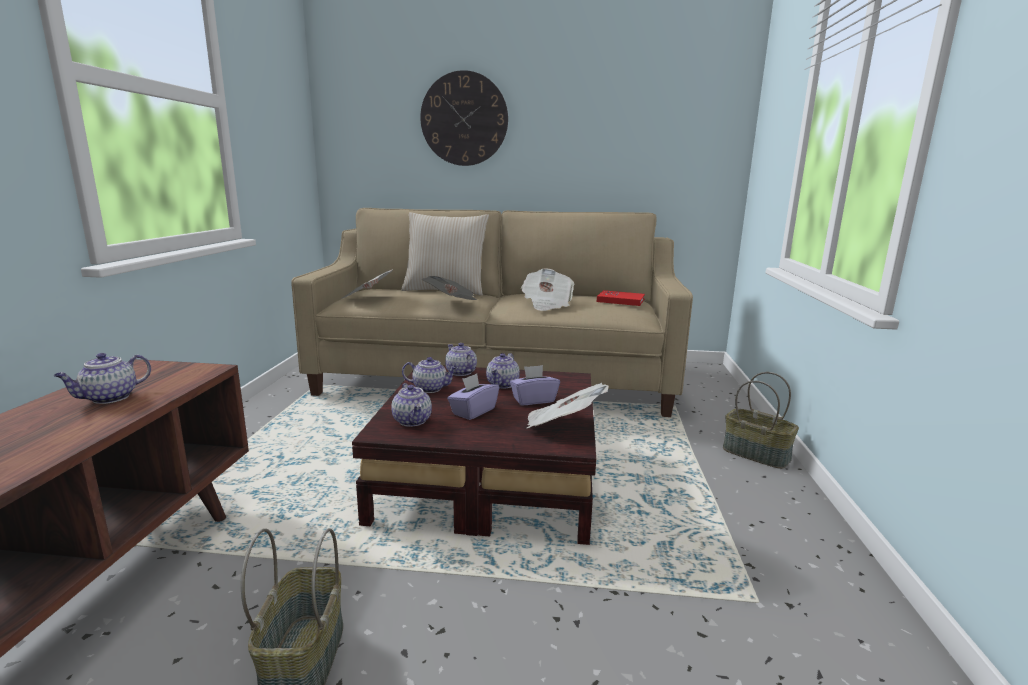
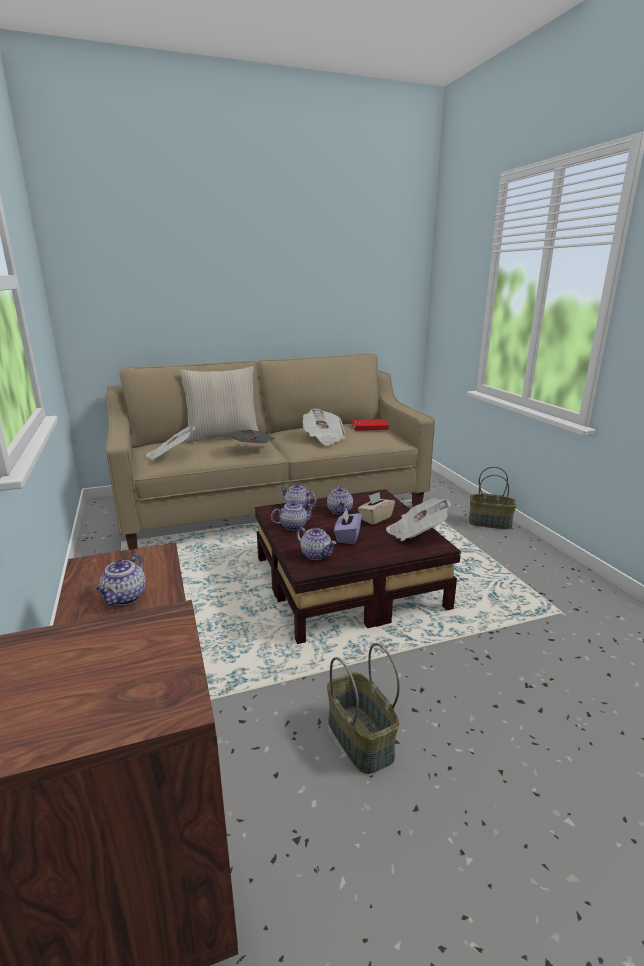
camera: 25 degrees left, 5 degrees up
(464, 119) = (204, 277): wall clock -> none
(533, 400) = (375, 518): purple tissue box -> beige tissue box

